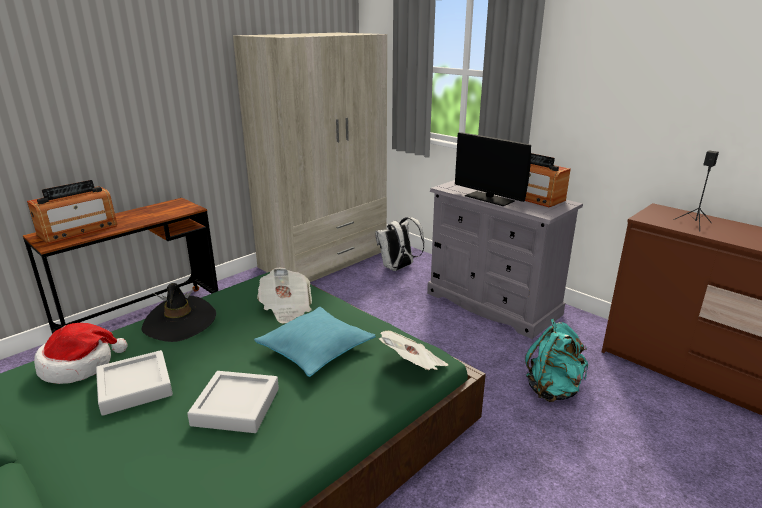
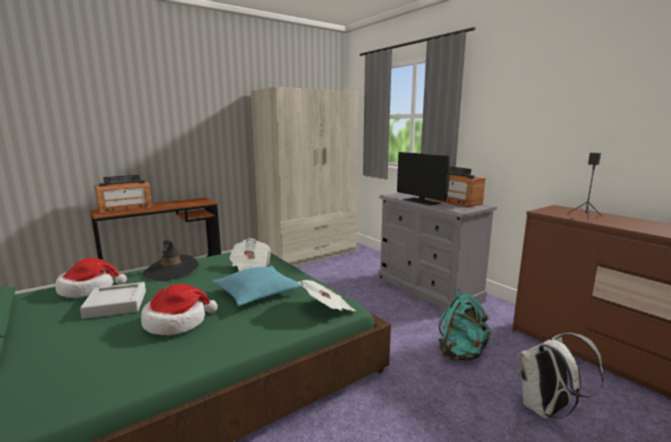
camera: 10 degrees right, 10 degrees down
(236, 406) = (177, 322): grey tray -> hat
(398, 268) = (361, 262): white backpack -> white backpack (546, 410)

